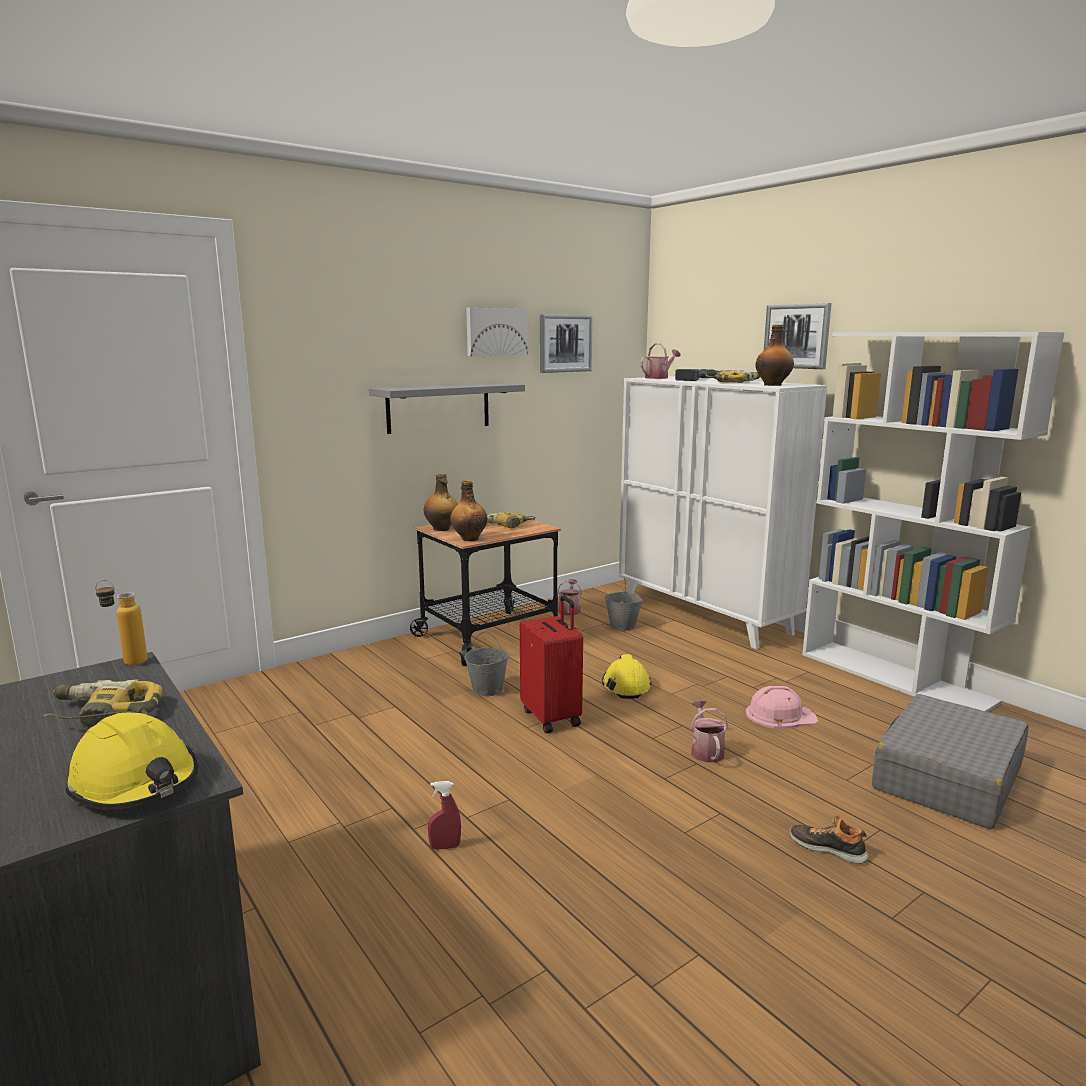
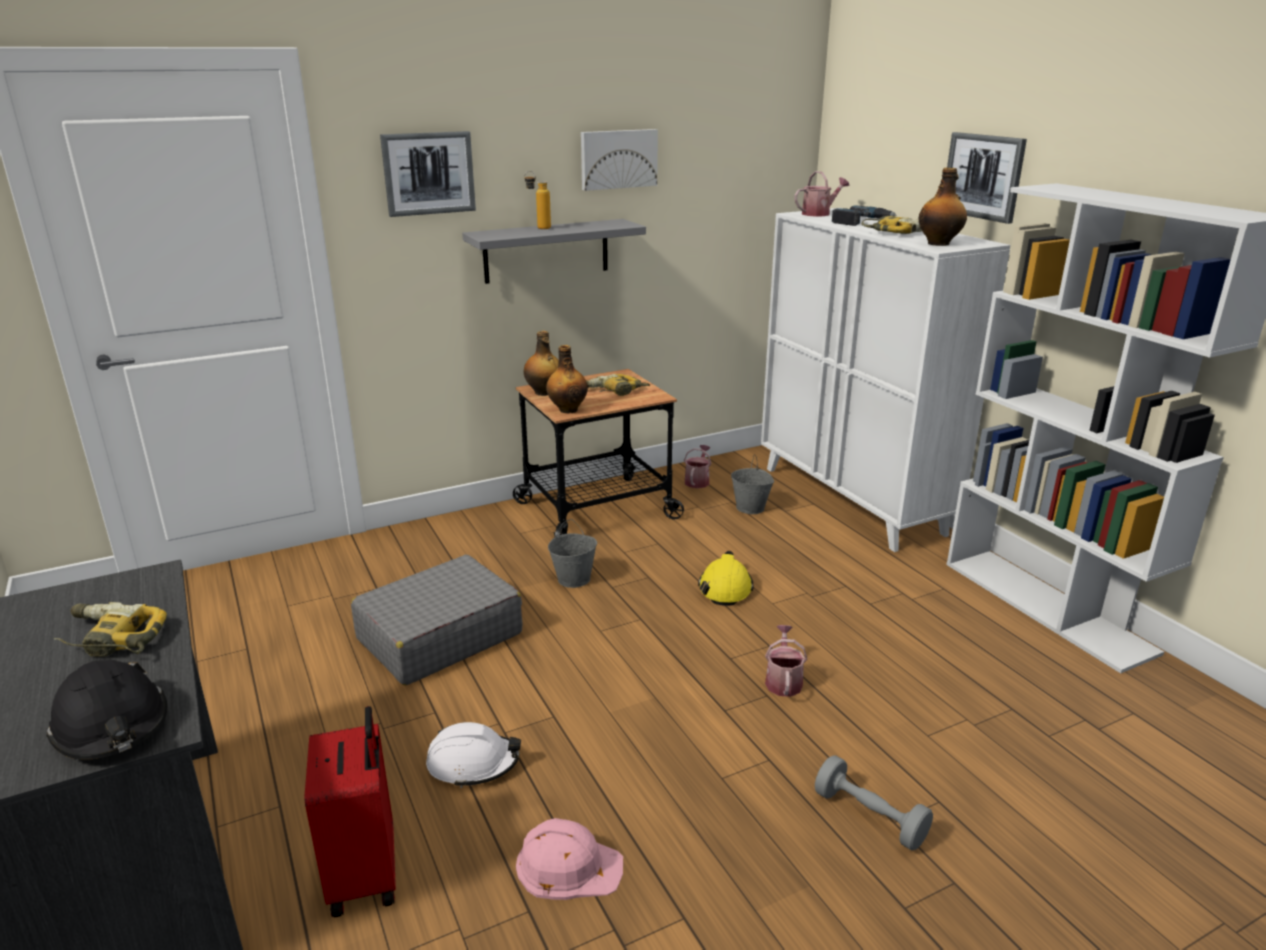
camera: 10 degrees right, 10 degrees up
(126, 662) = (153, 571): bottle -> bottle (538, 228)
(136, 783) = (112, 726): yellow hard hat -> black hard hat
(445, 847) = (473, 764): red spray bottle -> white hard hat
(552, 717) = (631, 621): red suitcase -> red suitcase (366, 875)
(565, 343) = (707, 168): picture -> picture (428, 173)
(780, 715) = (885, 644): pink hard hat -> pink hard hat (568, 866)
(827, 848) = (869, 817): shoe -> grey dumbbell
(946, 778) = (1047, 747): grey suitcase -> grey suitcase (439, 636)

